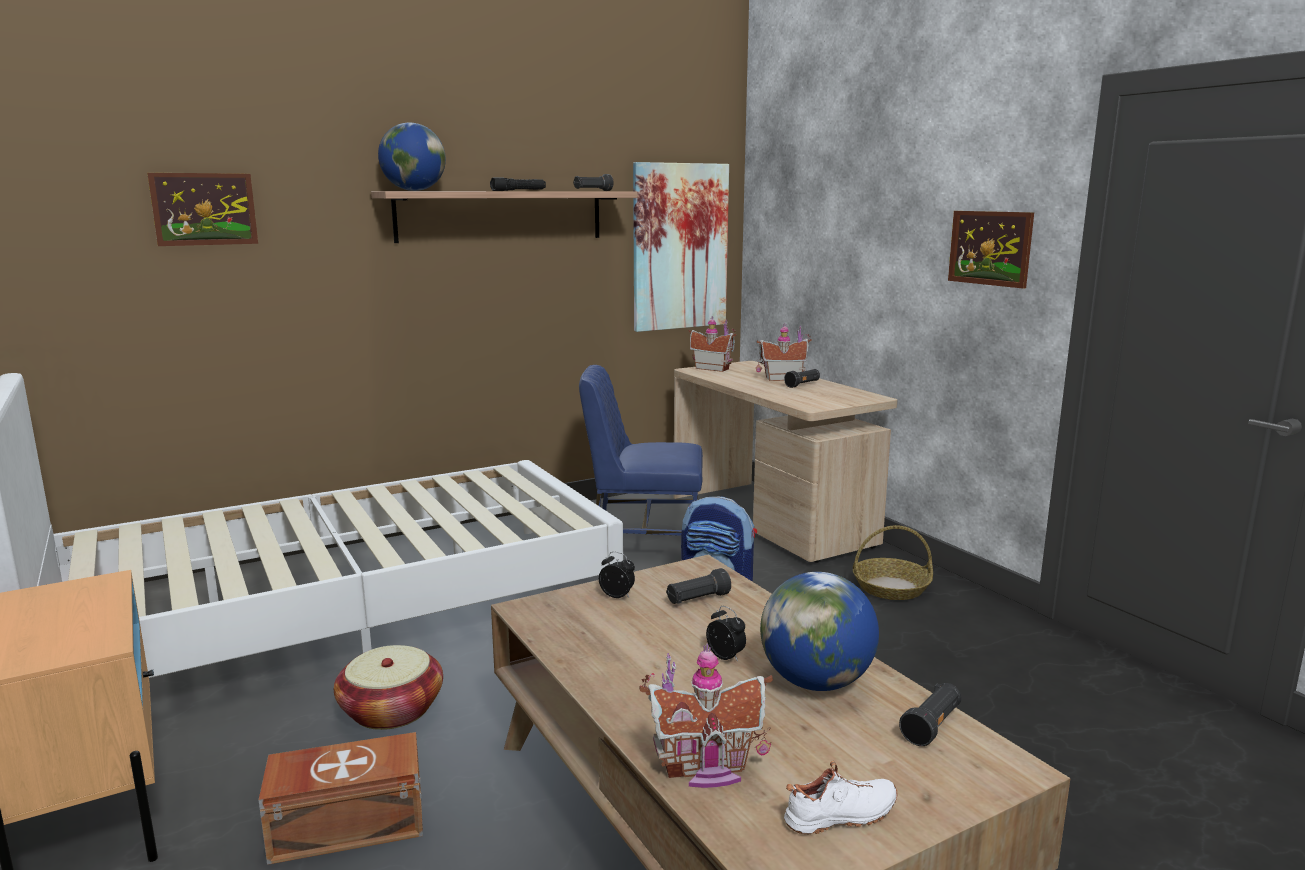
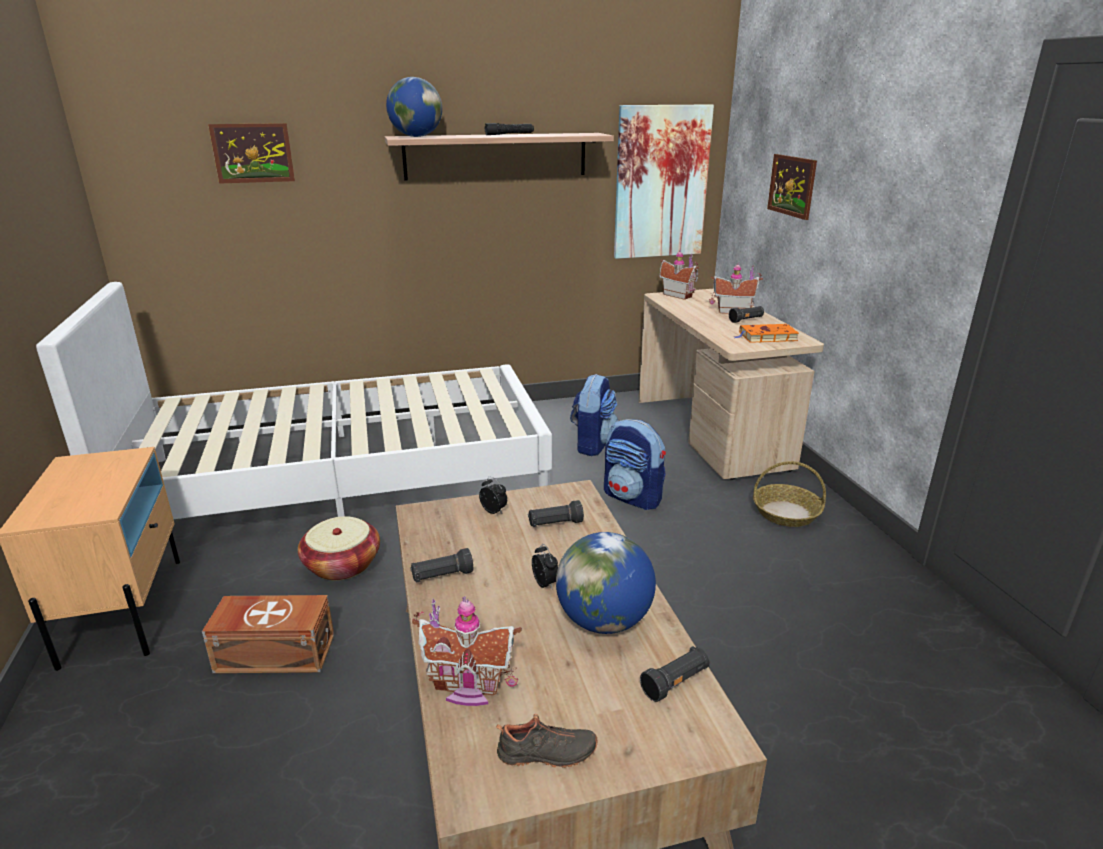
camera: 15 degrees right, 10 degrees up
(592, 191) = (574, 134): black flashlight -> black flashlight (442, 576)
(643, 545) = (592, 444): blue chair -> backpack
(835, 397) = (766, 337): none -> orange book
(842, 817) = (547, 755): white shoe -> black shoe
(990, 248) = (917, 212): picture -> picture (792, 186)

